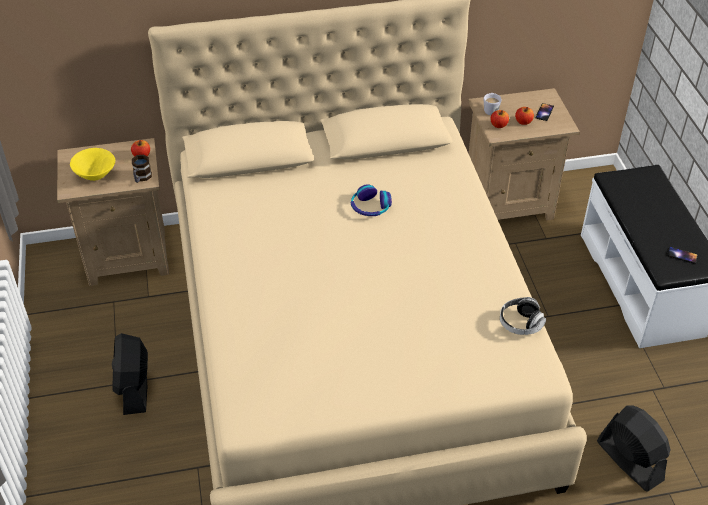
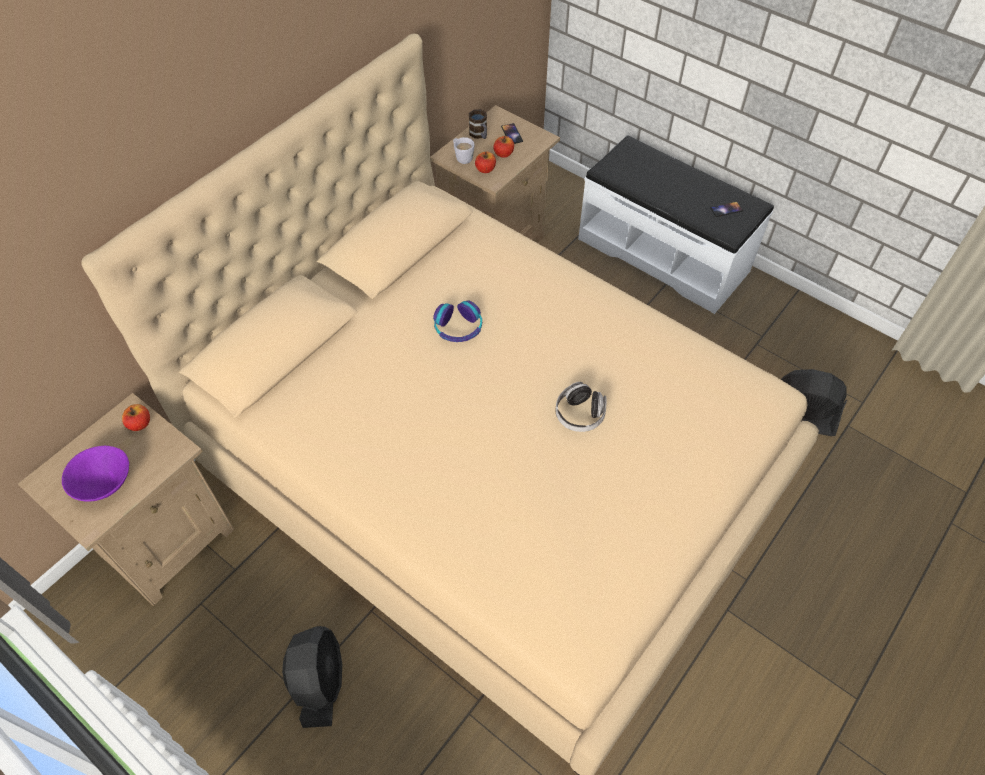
camera: 40 degrees left, 10 degrees up
(96, 175) = (106, 484): yellow bowl -> purple bowl
(134, 387) = (320, 681): black fan -> black fan turned 135 degrees counterclockwise
(141, 178) = (168, 451): mug -> mug (479, 135)
(520, 323) = (708, 359): headphones -> headphones (579, 415)

